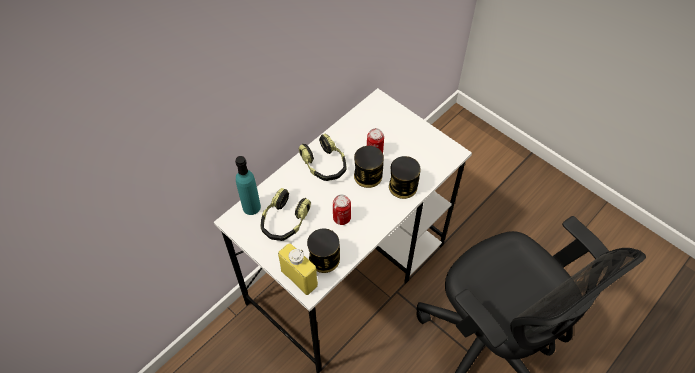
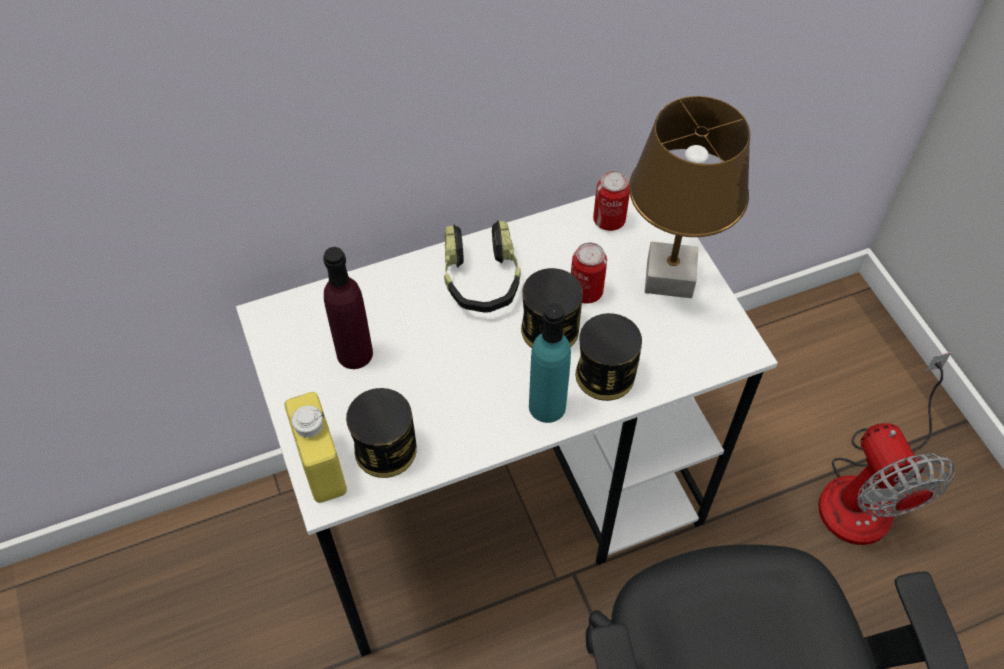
camera: 25 degrees right, 0 degrees up
(251, 207) = (313, 305): turquoise bottle -> turquoise bottle (547, 406)
(285, 221) = (355, 353): headphones -> purple bottle
(342, 218) = (458, 388): can -> can (609, 220)
(407, 133) = (668, 279): none -> brown table lamp
(505, 200) = (867, 490): none -> fan

